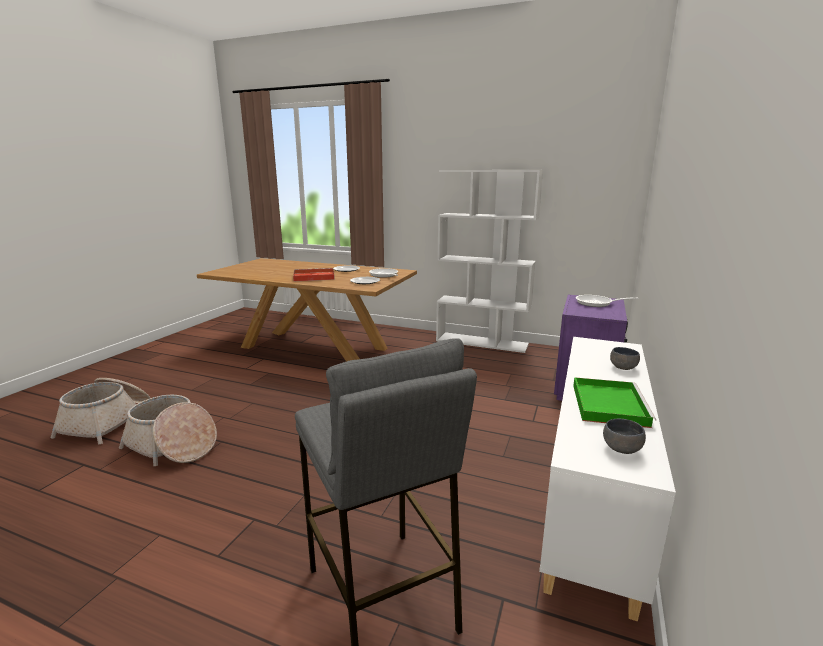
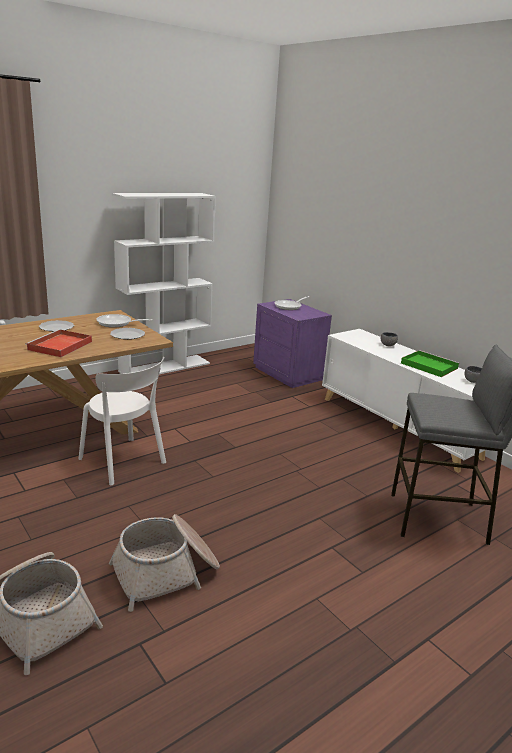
camera: 60 degrees left, 5 degrees up
(311, 381) = (124, 462): none -> white chair

